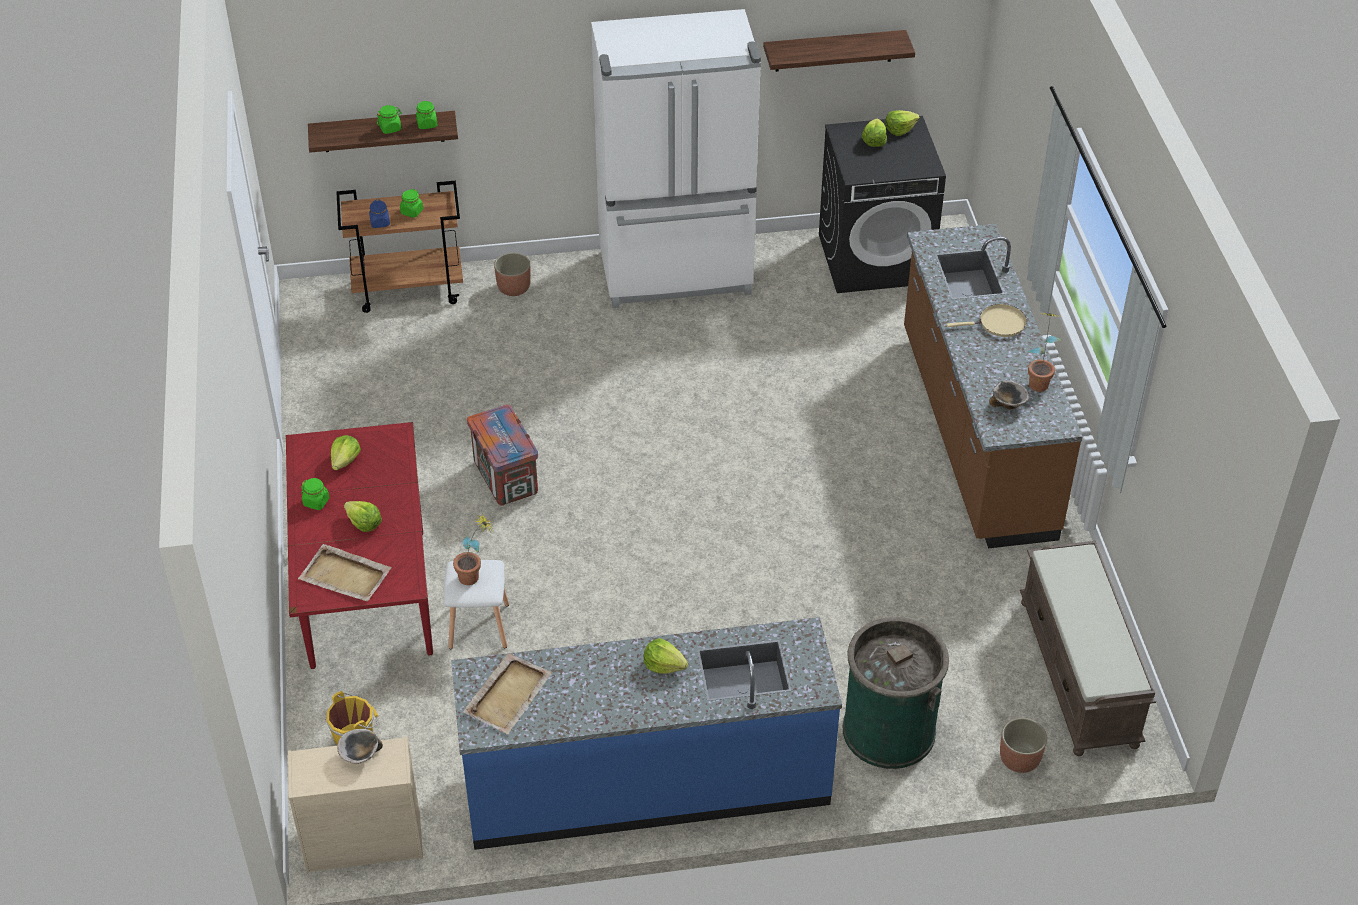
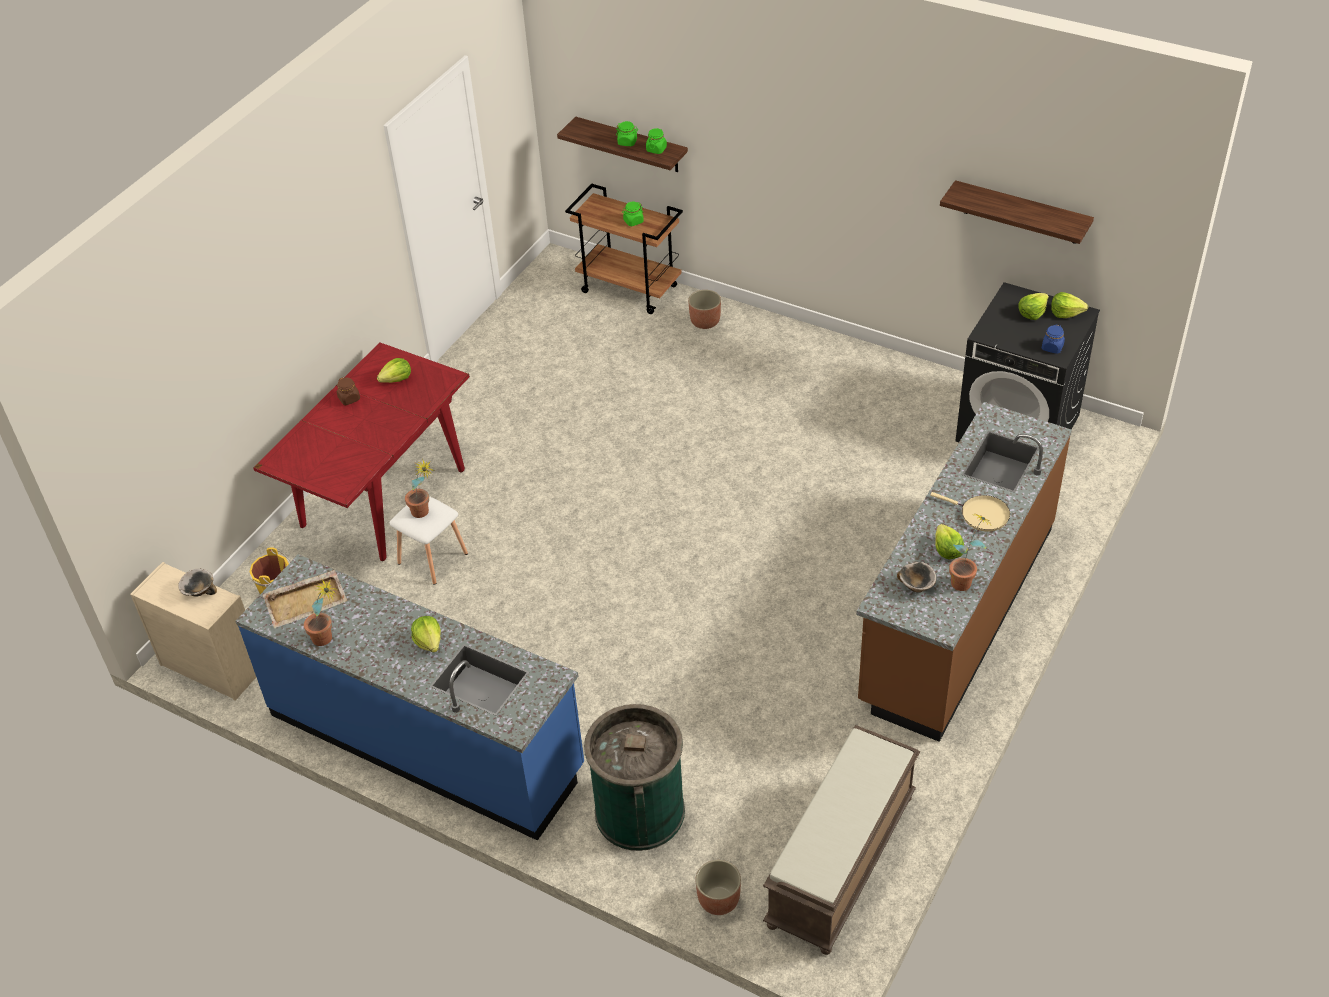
camera: 40 degrees right, 0 degrees up
(316, 502) = (349, 399): green jar -> brown jar
(346, 576) = (313, 460): beige tray -> none
(364, 523) = (362, 430): lettuce -> lettuce (947, 550)
(380, 222) = (603, 220): blue jar -> blue jar (1052, 347)
(505, 477) = (558, 460): crate -> none
(569, 715) = (328, 639): none -> potted plant
(677, 274) = (839, 366): white fridge -> none

